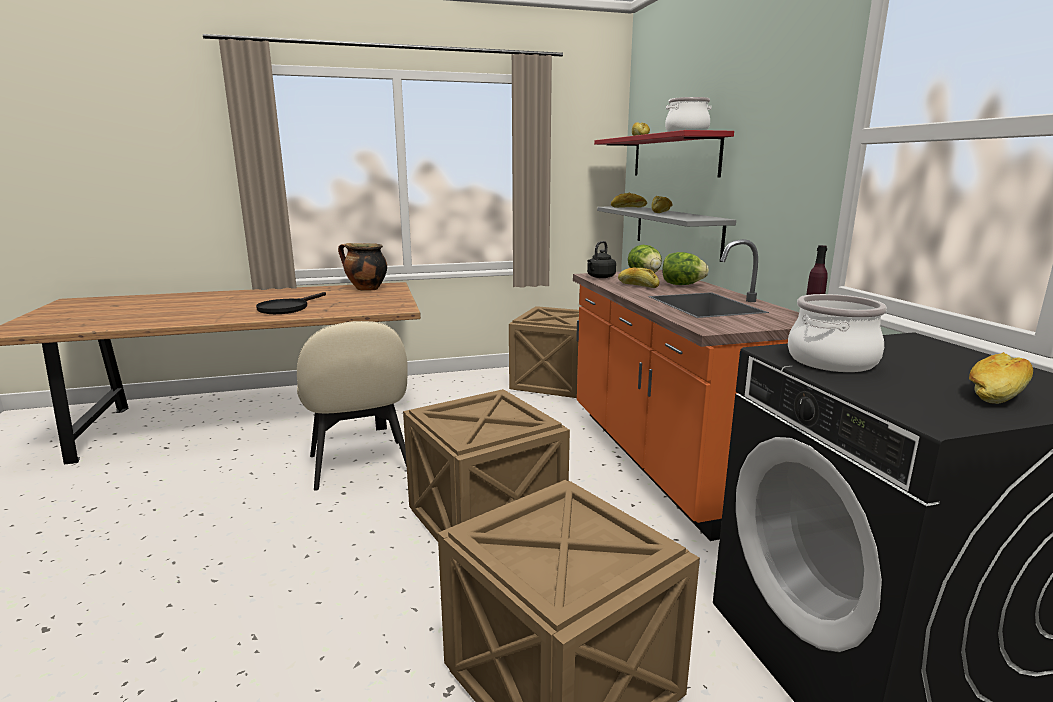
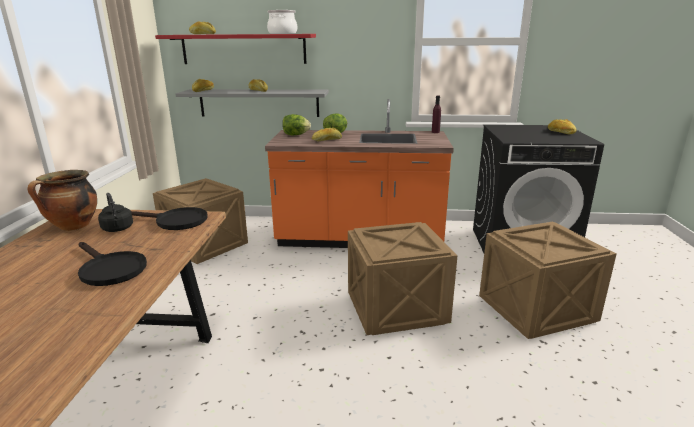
camera: 70 degrees left, 5 degrees up
(360, 466) = (277, 357): beige chair -> none
(386, 304) = (175, 221): none -> black frying pan
(600, 277) = (288, 142): black kettle -> black kettle (118, 229)
(830, 361) = (524, 137): cooking pot -> none

